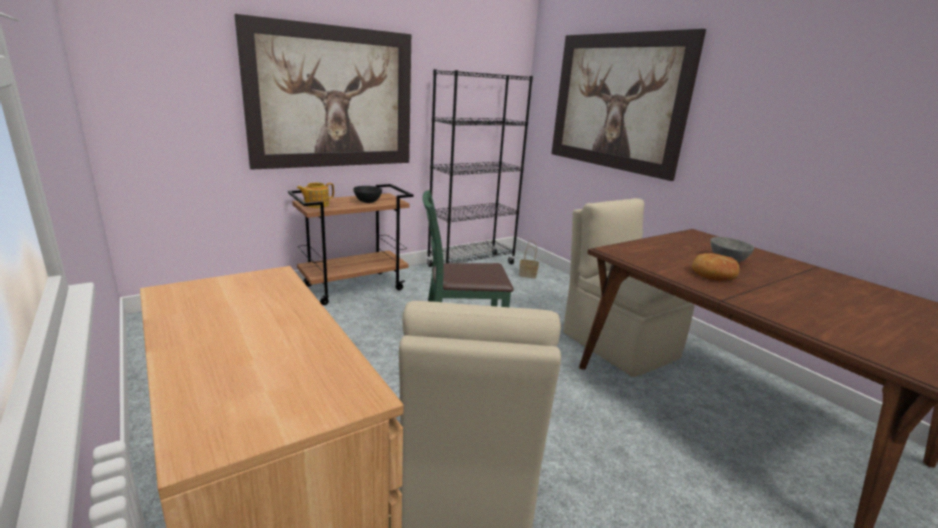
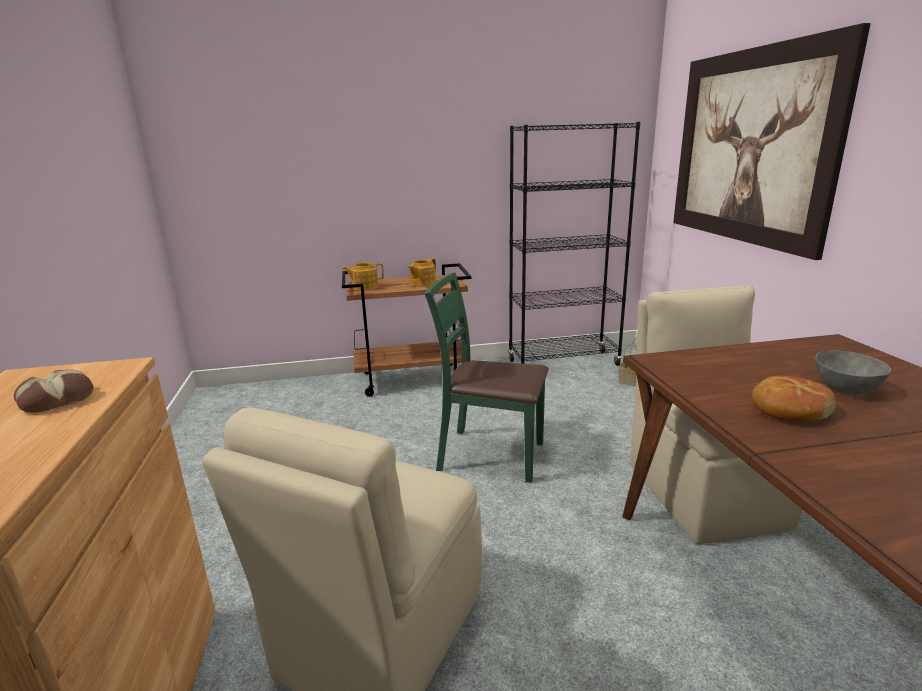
camera: 25 degrees right, 0 degrees up
(259, 306) = (56, 399): none -> bread
(333, 98) = (390, 169): picture -> none
(367, 201) = (422, 283): black bowl -> teapot

